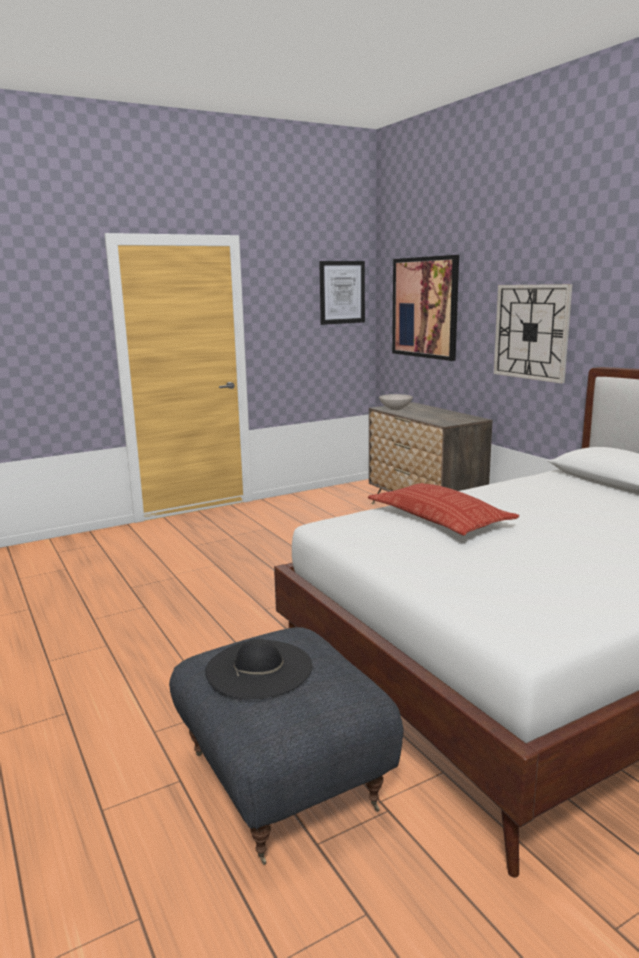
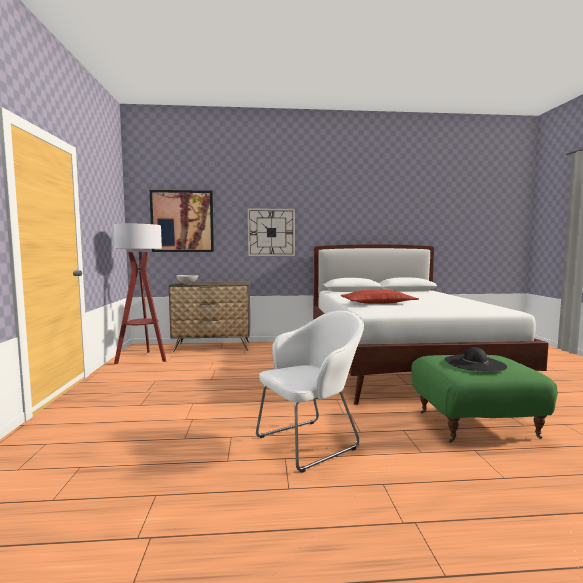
camera: 65 degrees left, 10 degrees down
(151, 651) = (311, 442): none -> white armchair
(285, 779) = (475, 424): grey ottoman -> green ottoman
(329, 500) = (143, 359): none -> floor lamp
(342, 292) = (115, 208): picture -> none

